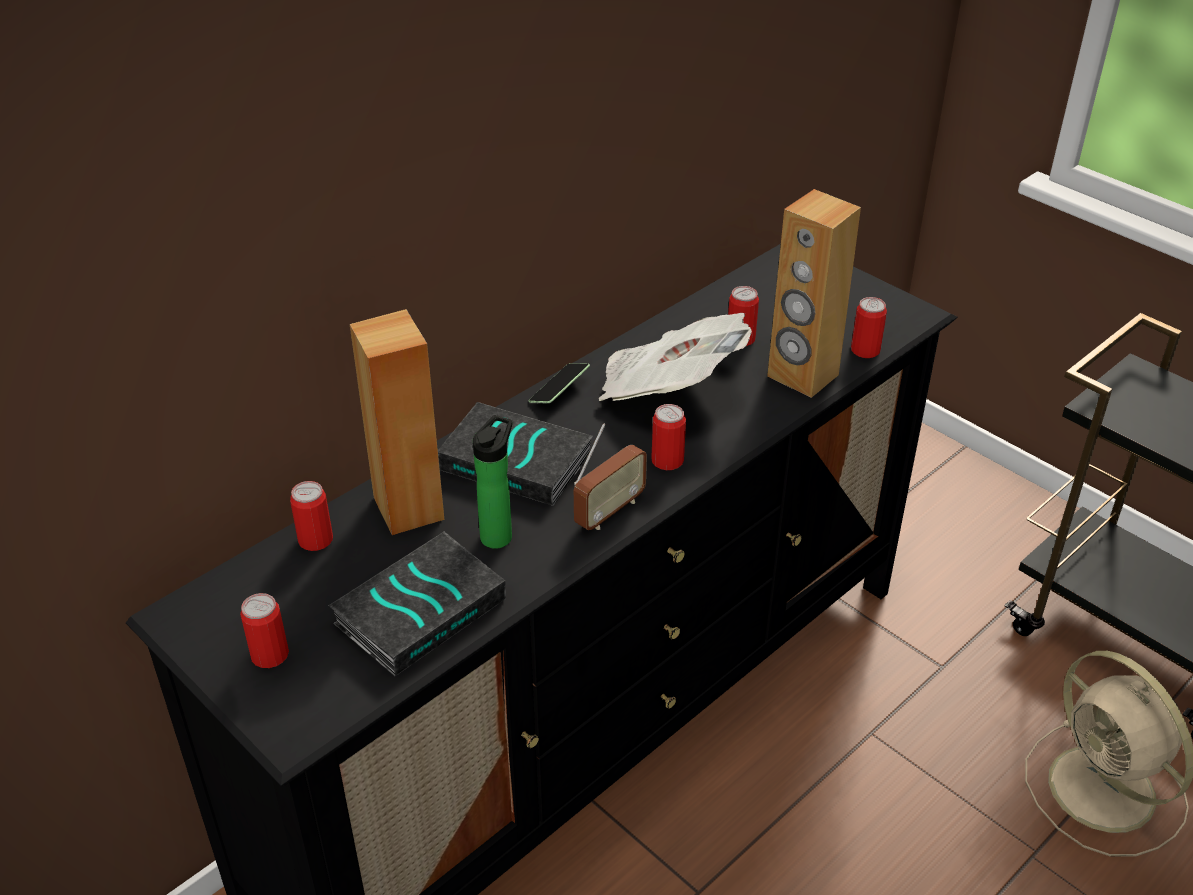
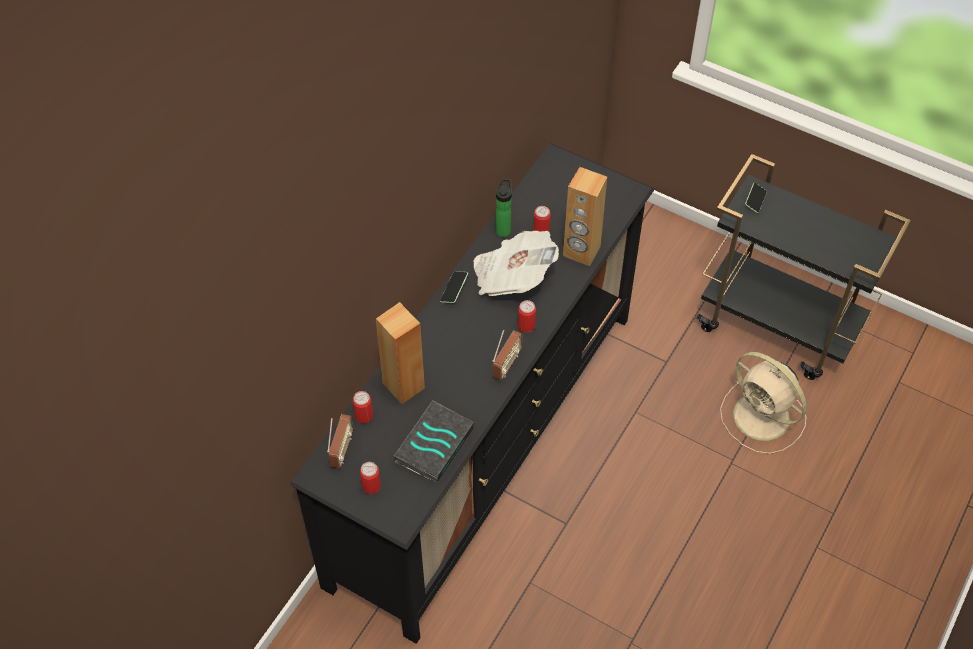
camera: 15 degrees left, 15 degrees up
(248, 585) = (342, 450): none -> radio
(498, 534) = (455, 391): bottle -> bottle (503, 229)
(518, 461) = (448, 343): book -> none
(865, 350) = (610, 225): can -> none
(1137, 389) = (755, 201): none -> phone

